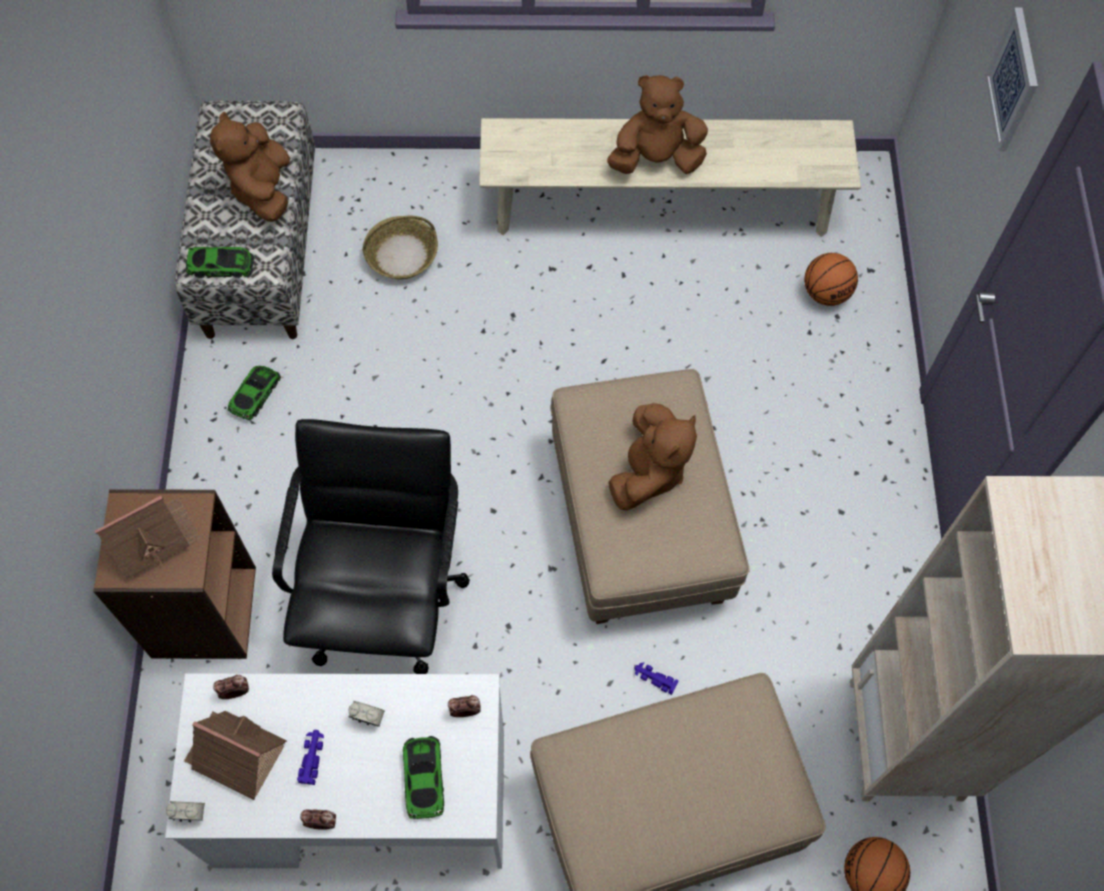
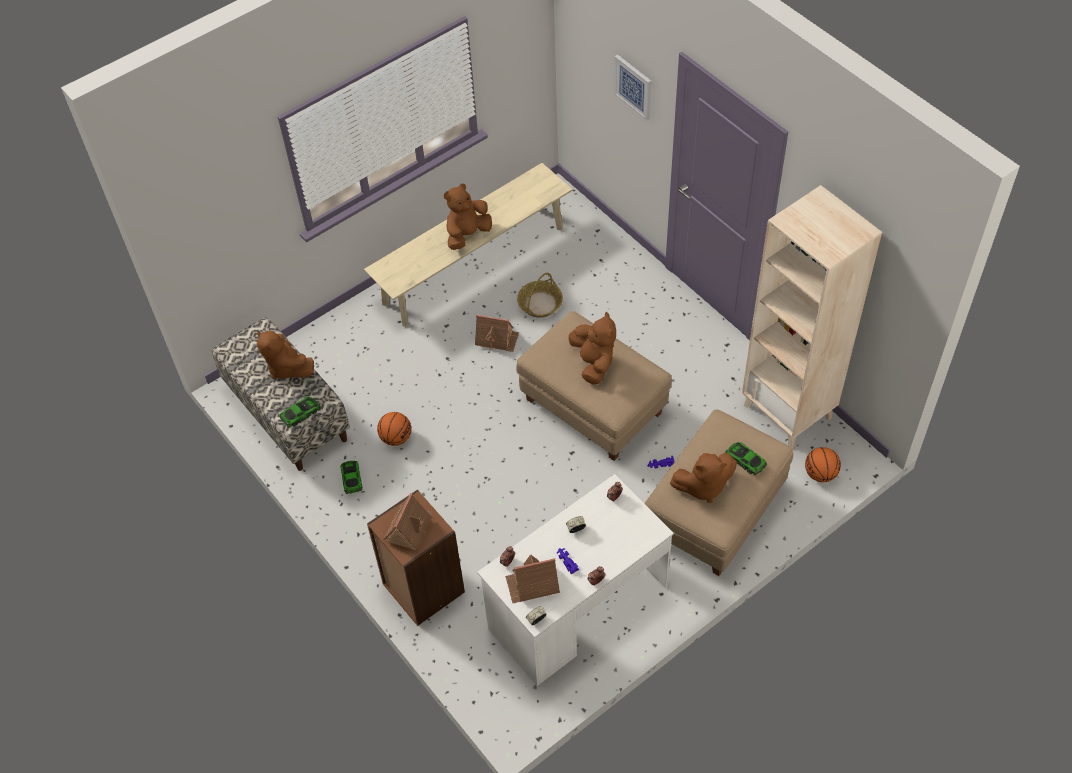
camera: 35 degrees left, 10 degrees down
(384, 598) = (505, 520): black office chair -> none
(402, 255) = (364, 368): basket -> basket (540, 303)
(424, 778) = (622, 533): toy car -> toy car (745, 460)
(599, 333) = (496, 339): none -> toy house
(631, 785) = (703, 486): none -> brown plush toy
(826, 293) = (586, 253): basketball -> basketball (396, 438)

